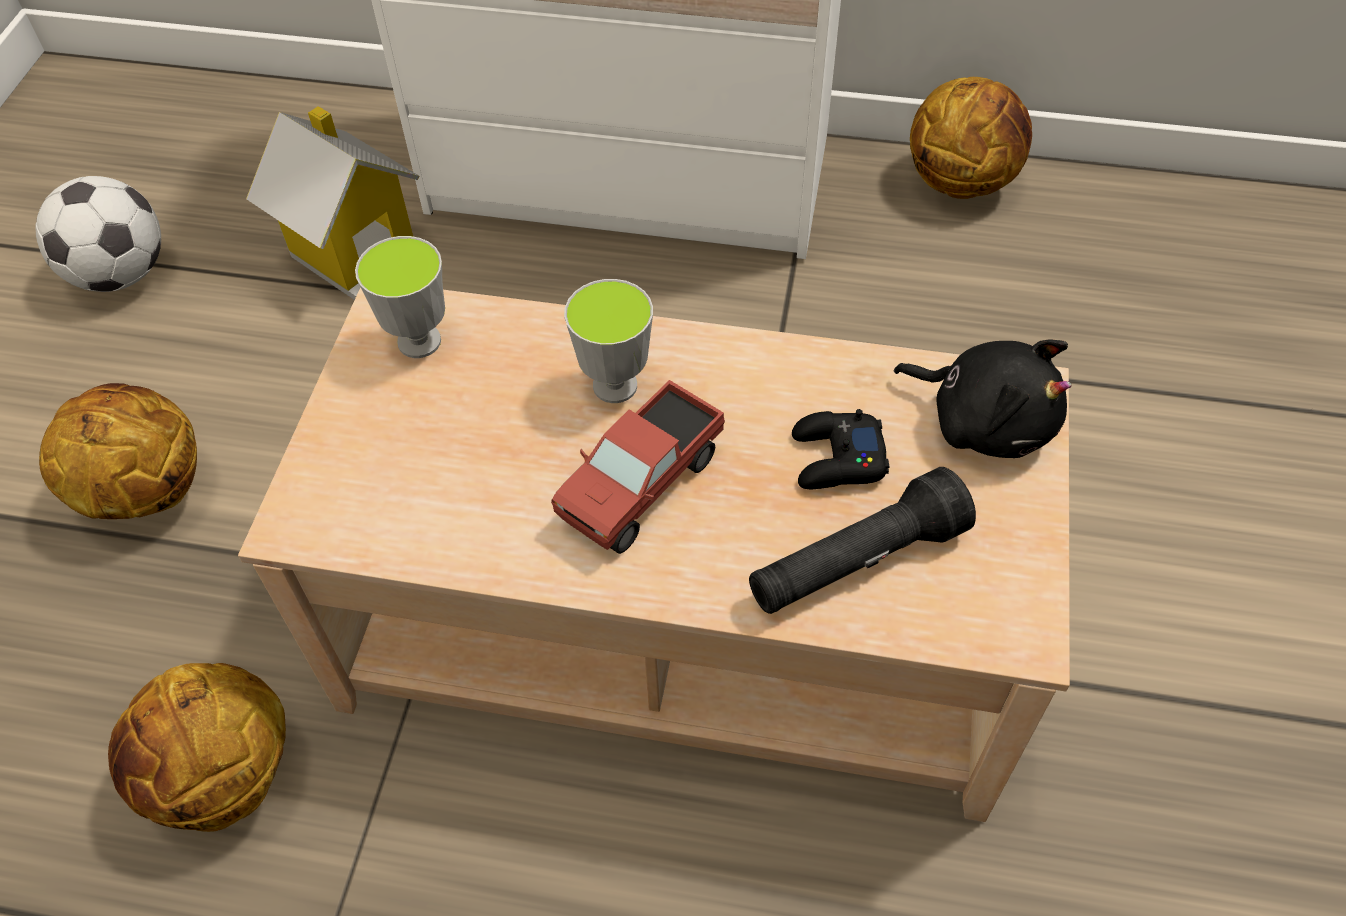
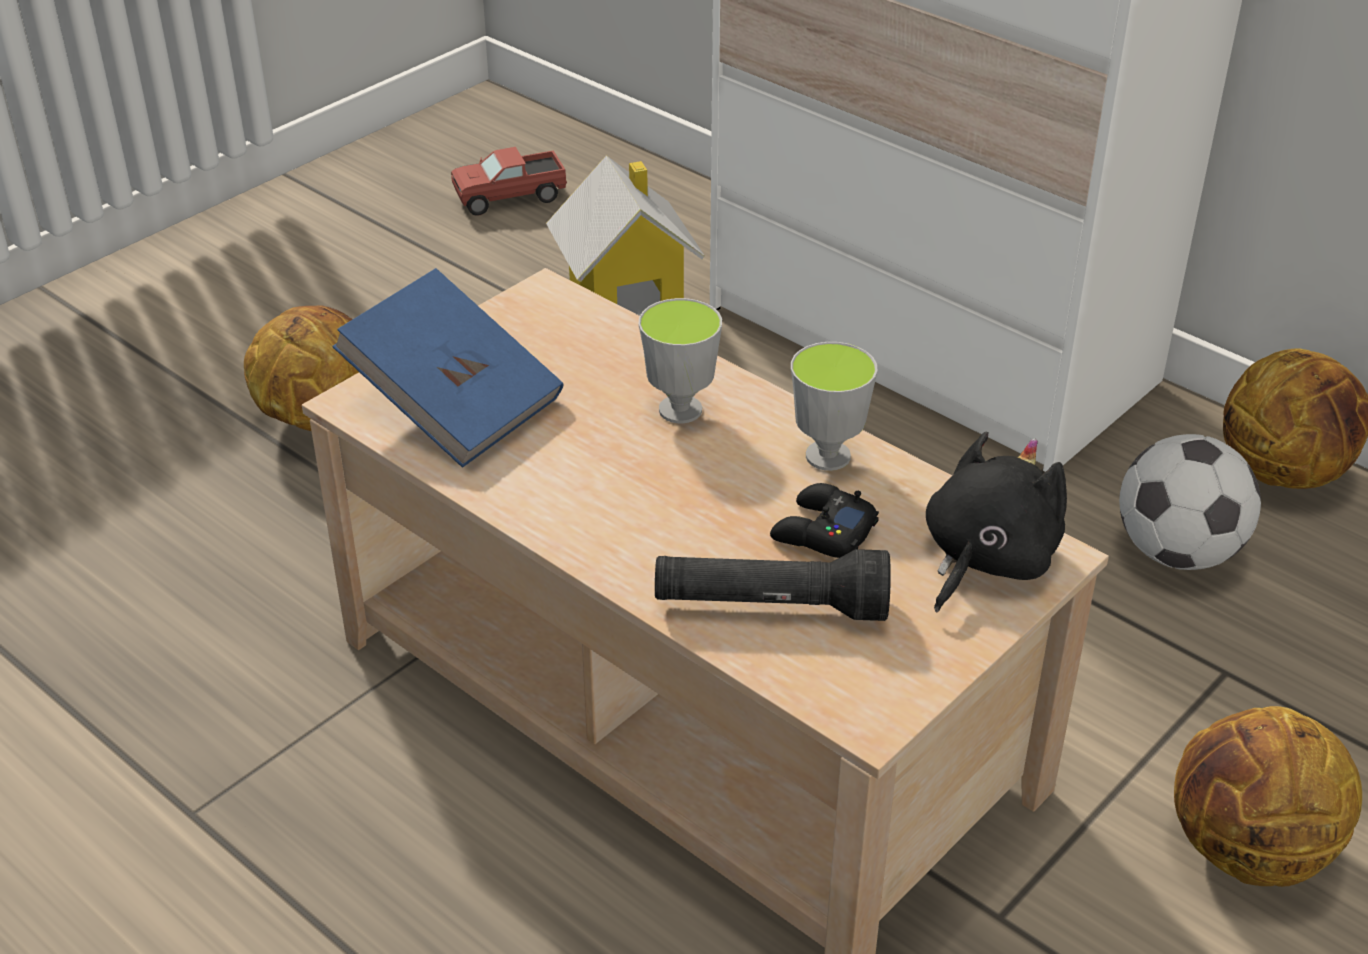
camera: 30 degrees right, 15 degrees down
(121, 274) = (423, 262): football -> football (1177, 552)
(225, 778) = (227, 648): basketball -> basketball (1248, 852)
(397, 480) = (454, 404): none -> blue book
(419, 341) = (551, 323): cup -> cup (828, 456)
(642, 486) = (640, 483): toy truck -> toy truck (510, 198)
(984, 420) = (985, 559): black plush toy -> black plush toy turned 120 degrees counterclockwise

